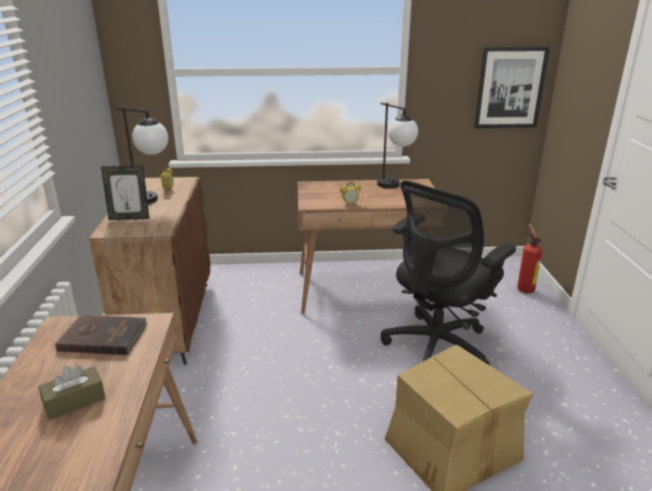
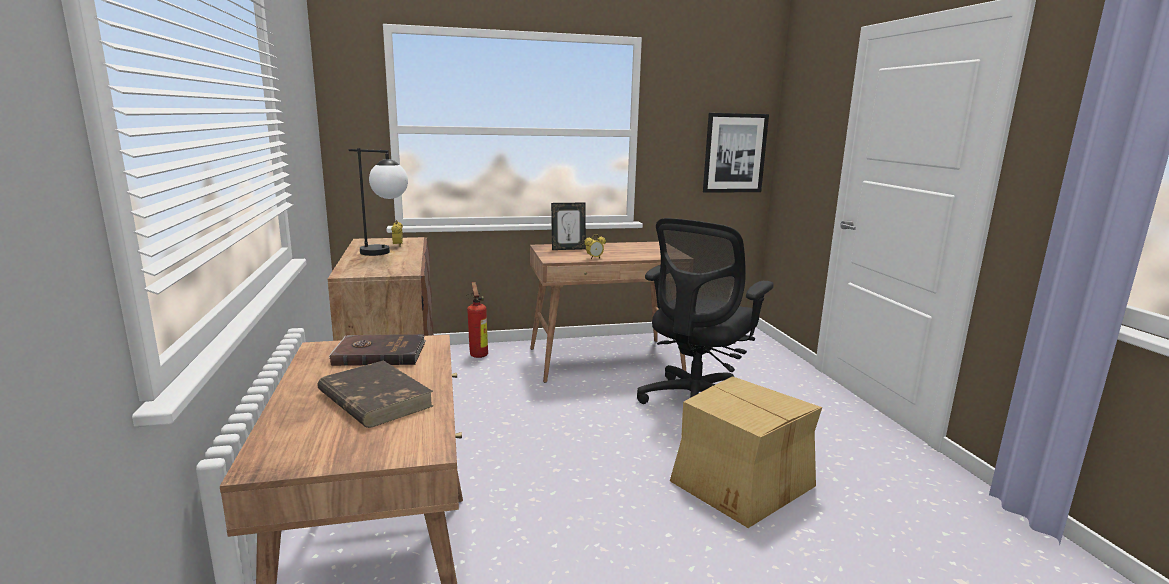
camera: 10 degrees left, 10 degrees down
(75, 401) = (374, 399): brown tissue box -> brown book
(129, 218) = (366, 264): picture frame -> picture frame (568, 249)
(394, 187) = (633, 246): table lamp -> none
(524, 288) = (766, 352): fire extinguisher -> fire extinguisher (478, 354)

